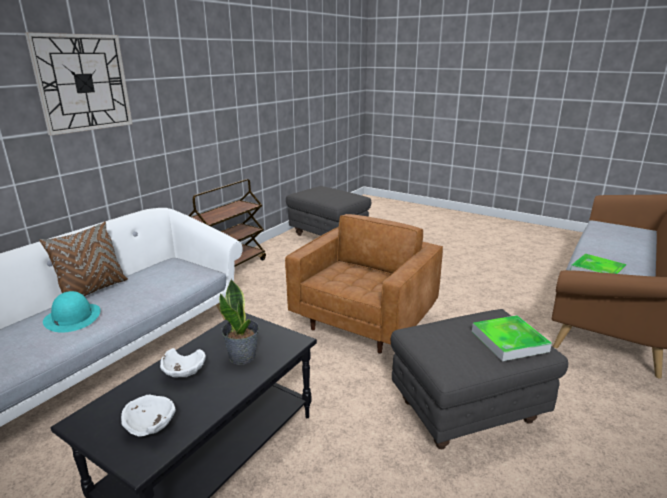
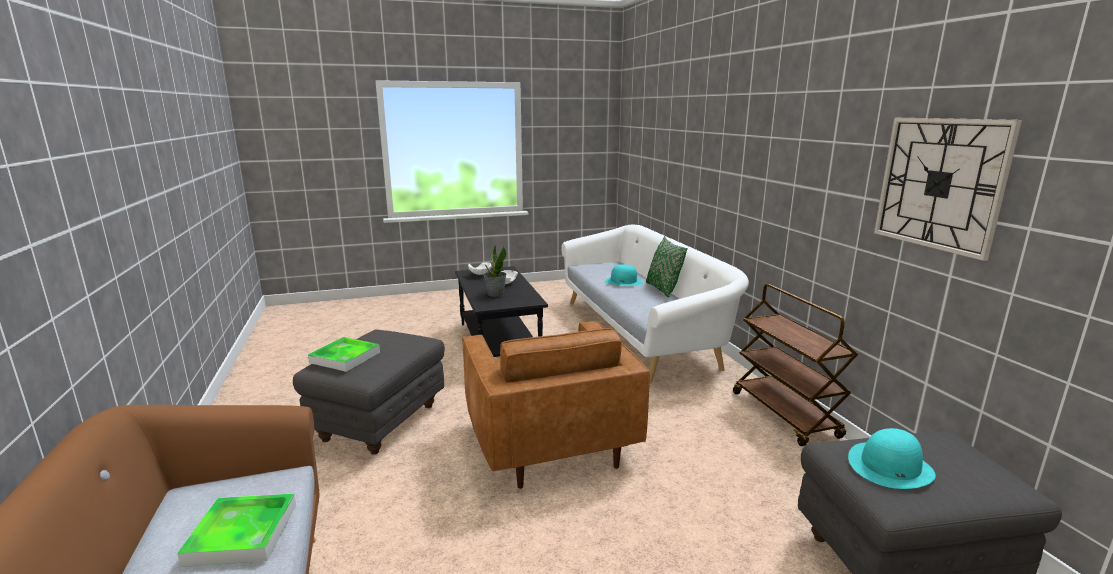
camera: 130 degrees right, 5 degrees down
(83, 83) = (742, 136): wall clock -> wall clock (940, 184)
(93, 290) = (662, 289): brown pillow -> green pillow
(337, 196) = (890, 466): none -> turquoise hat

